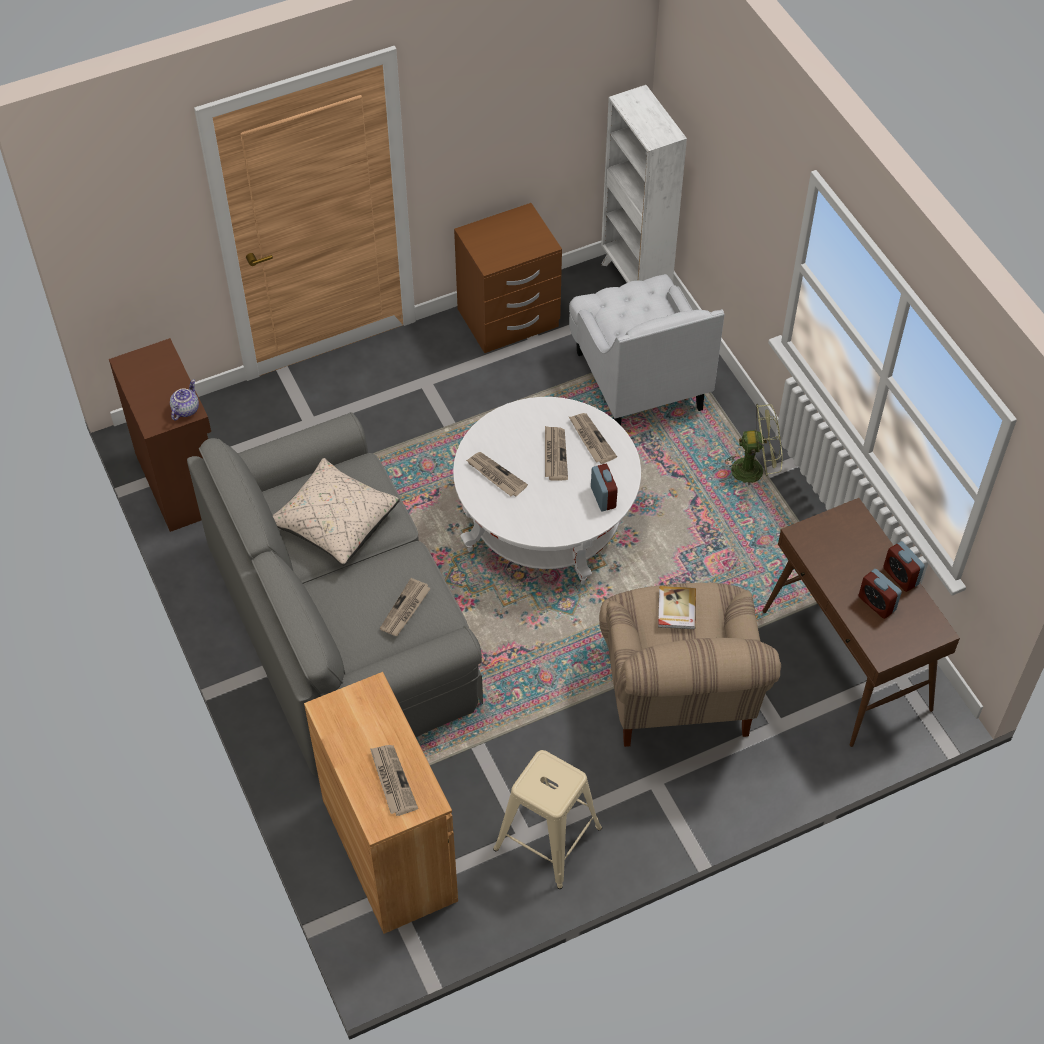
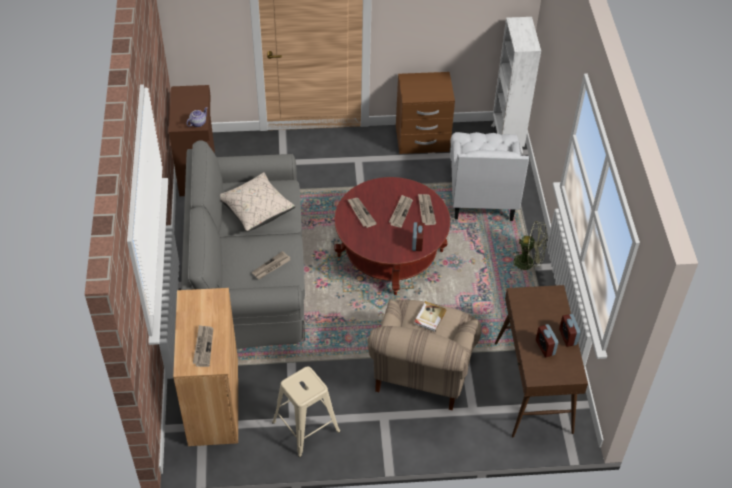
camera: 20 degrees right, 5 degrees down
(546, 520) = (390, 253): white coffee table -> red coffee table

